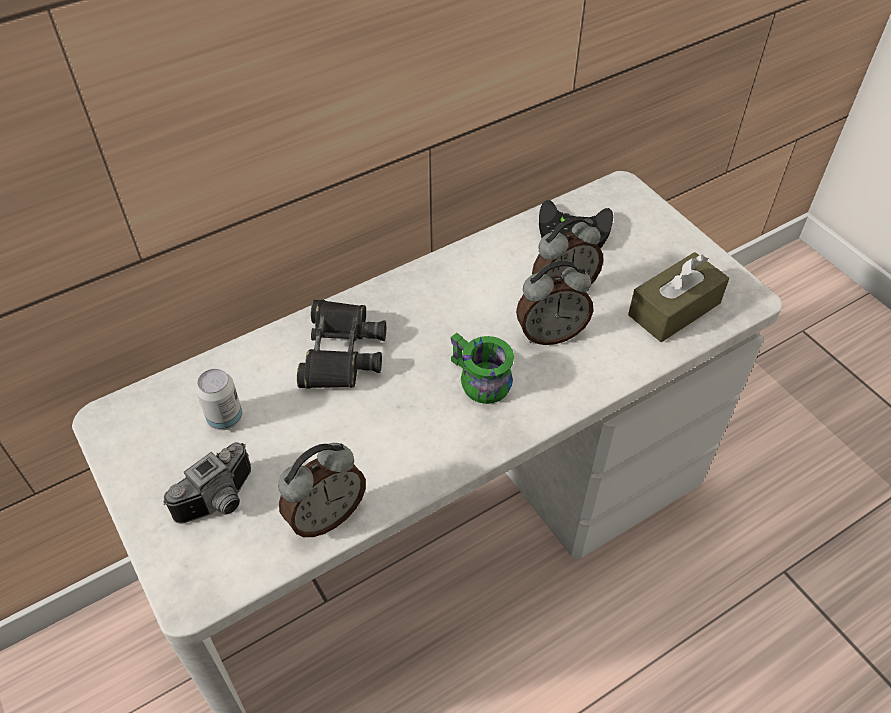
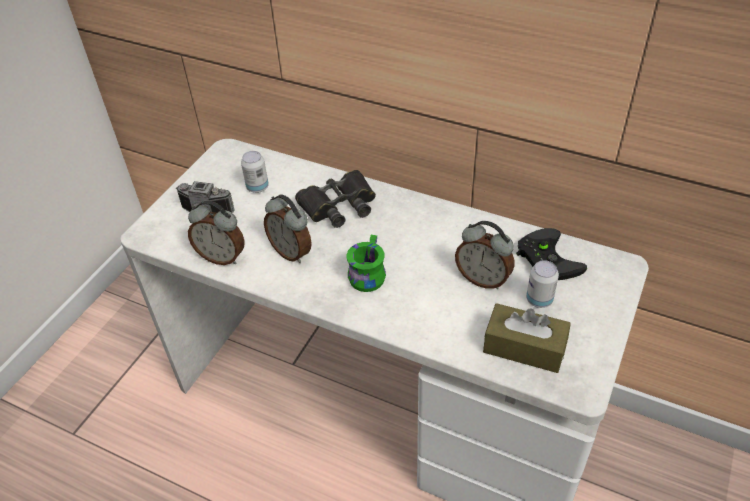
camera: 60 degrees right, 5 degrees down
(550, 333) = (437, 290): alarm clock -> alarm clock (292, 252)
(621, 266) = (539, 300): none -> can

